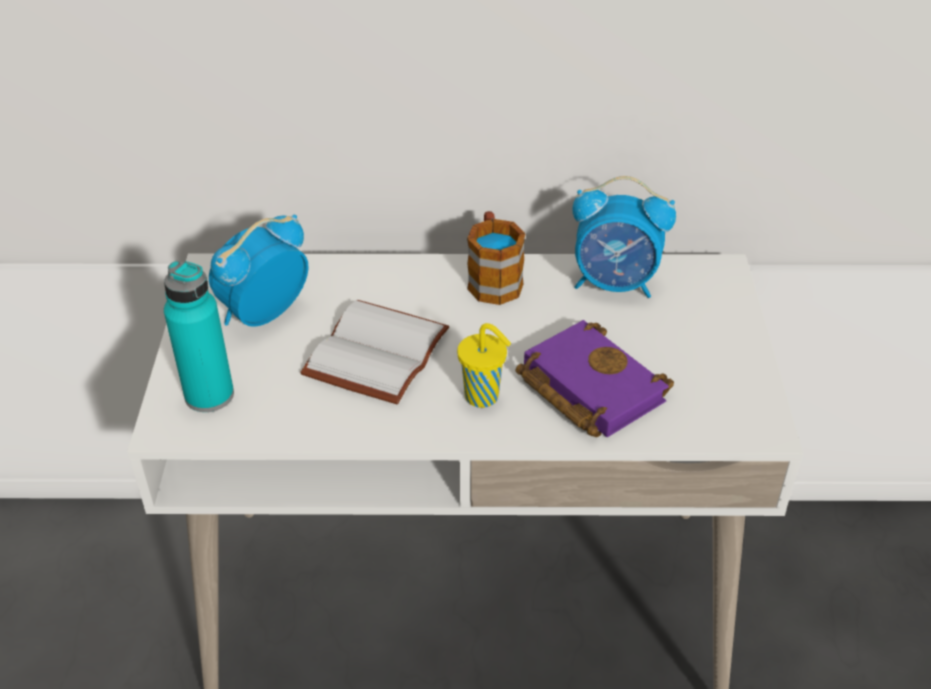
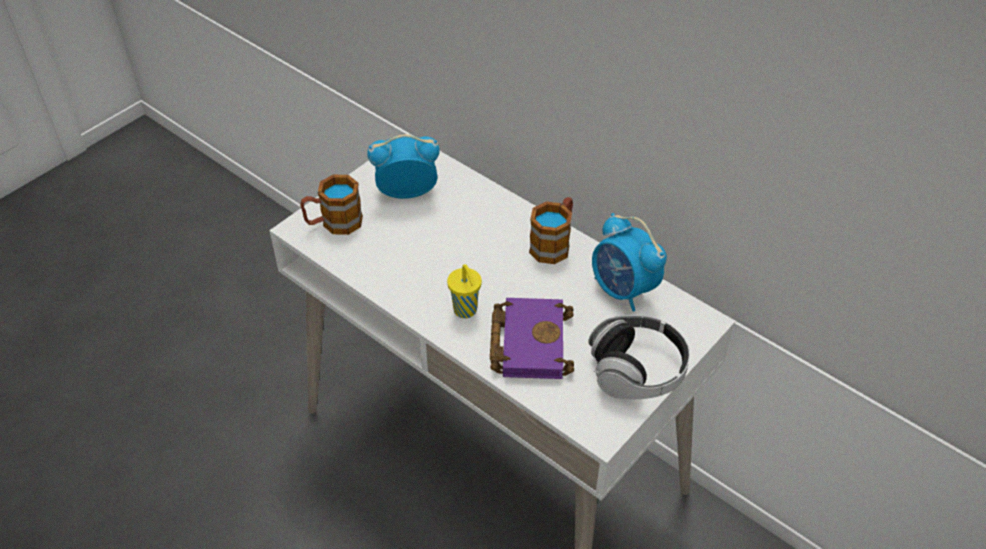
camera: 40 degrees right, 5 degrees up
(209, 395) = (334, 223): turquoise bottle -> mug
(374, 351) = (439, 248): white book -> none
(721, 349) = (637, 371): none -> headphones

